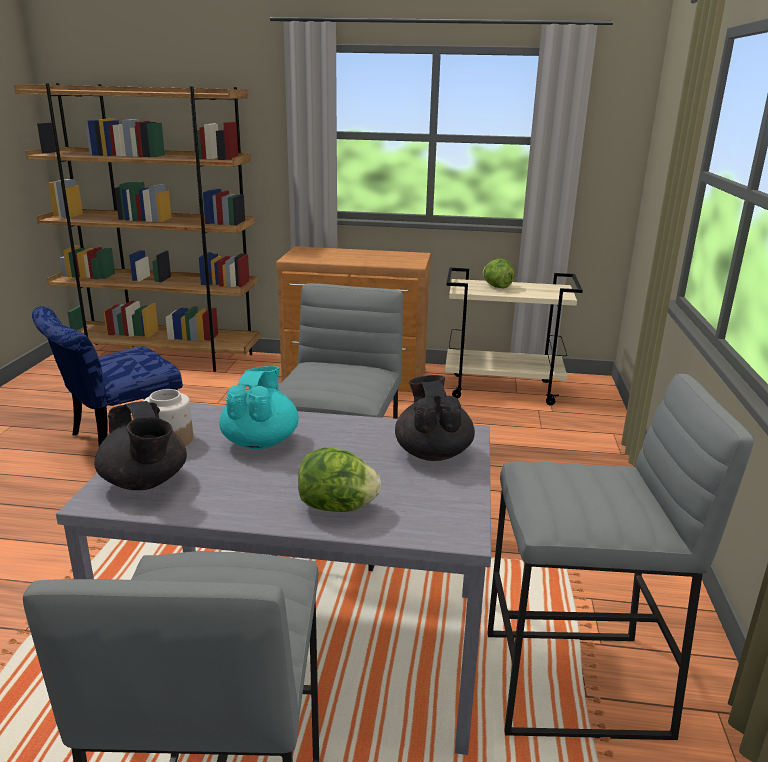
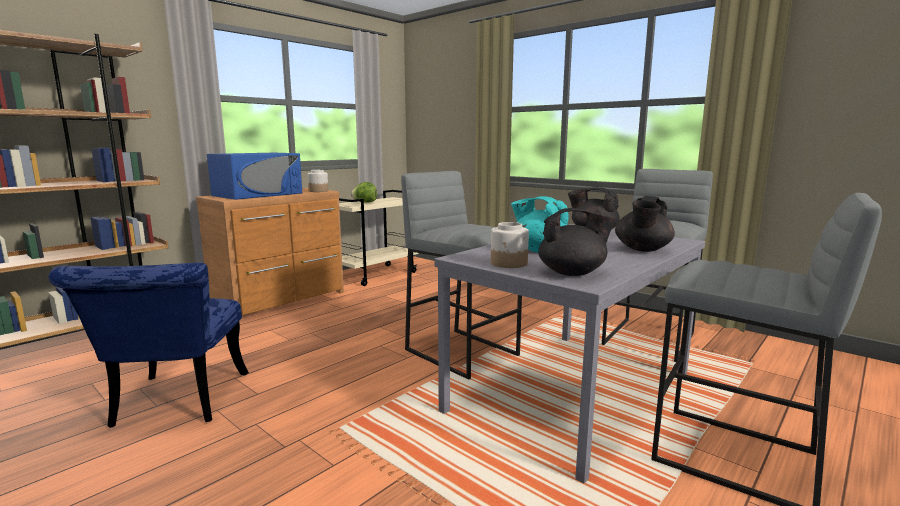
camera: 55 degrees left, 10 degrees down
(337, 507) = (642, 249): lettuce -> black teapot
(340, 255) = (258, 194): none -> blue microwave
(407, 263) = (318, 191): none -> jar

